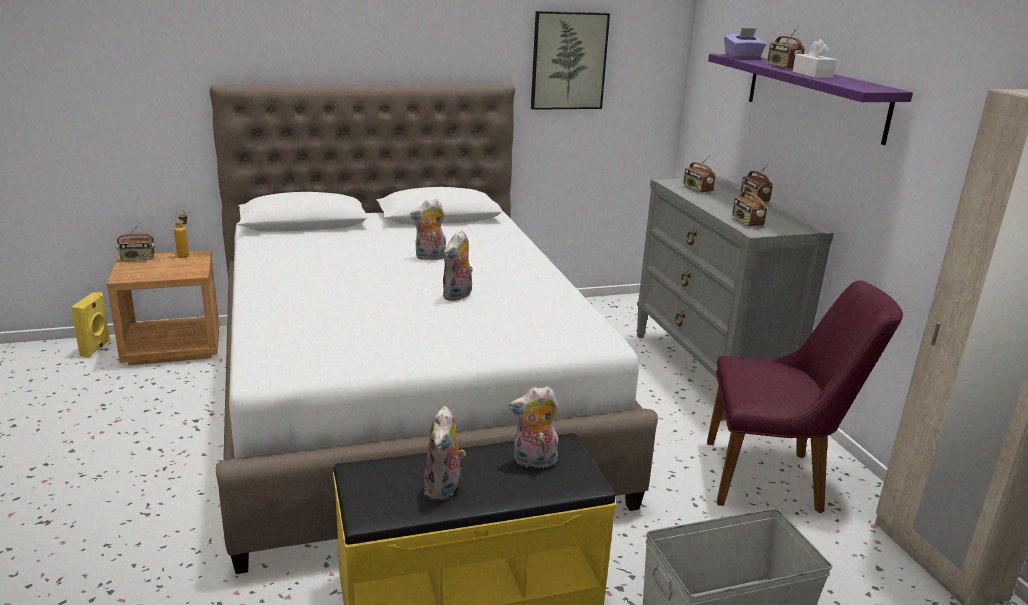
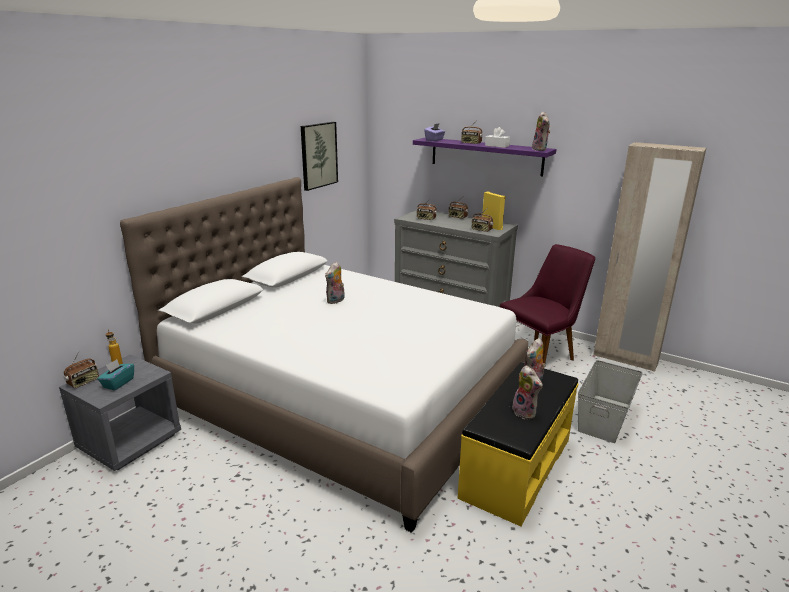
camera: 40 degrees left, 0 degrees up
(96, 348) = (65, 473): yellow speaker -> yellow speaker (492, 227)
(156, 269) = (118, 383): none -> turquoise tissue box
(173, 346) = (130, 441): brown nightstand -> grey nightstand
(458, 296) = (395, 316): plush toy -> plush toy (540, 149)

